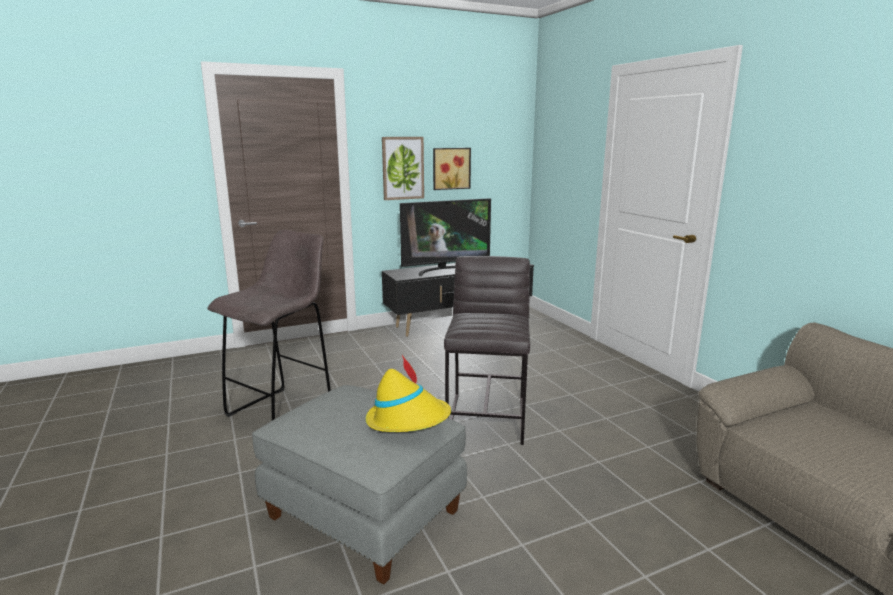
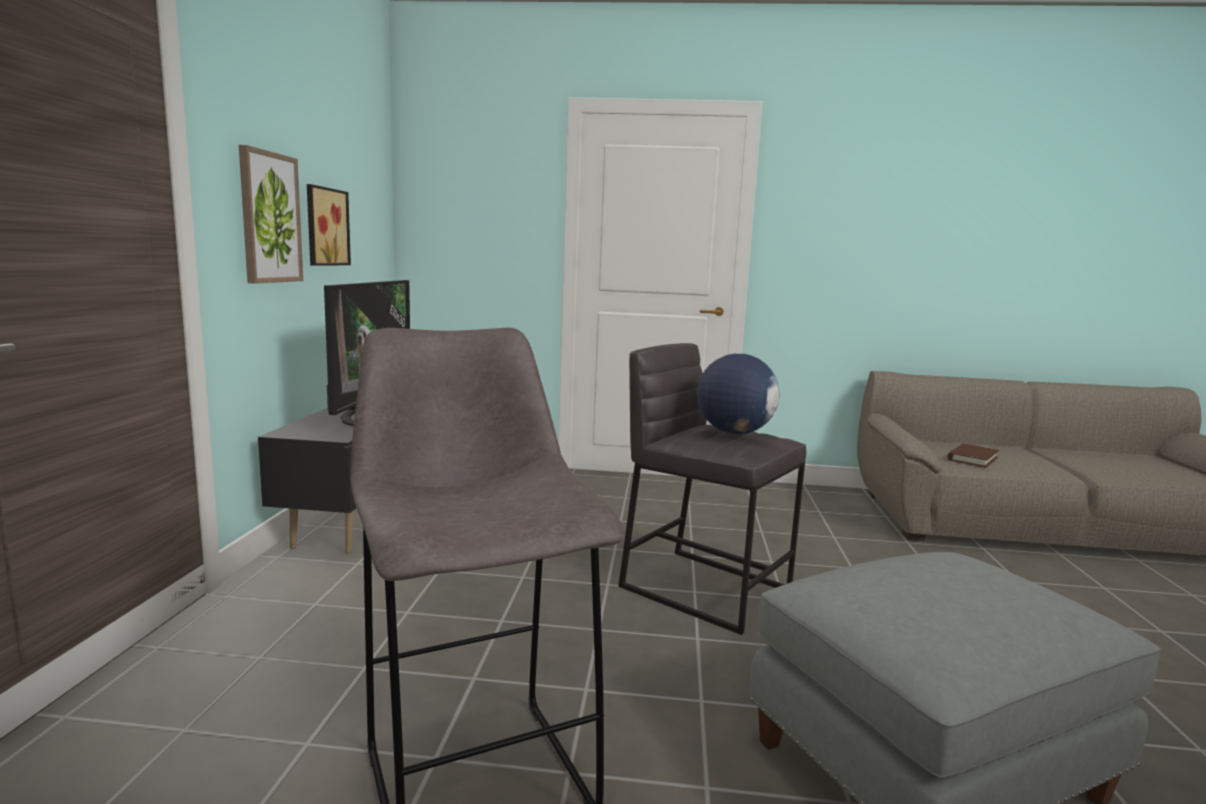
camera: 60 degrees left, 5 degrees down
(408, 419) = (987, 563): yellow hat -> none
(492, 320) = (734, 433): none -> globe
(815, 438) = (972, 458): none -> brown book

